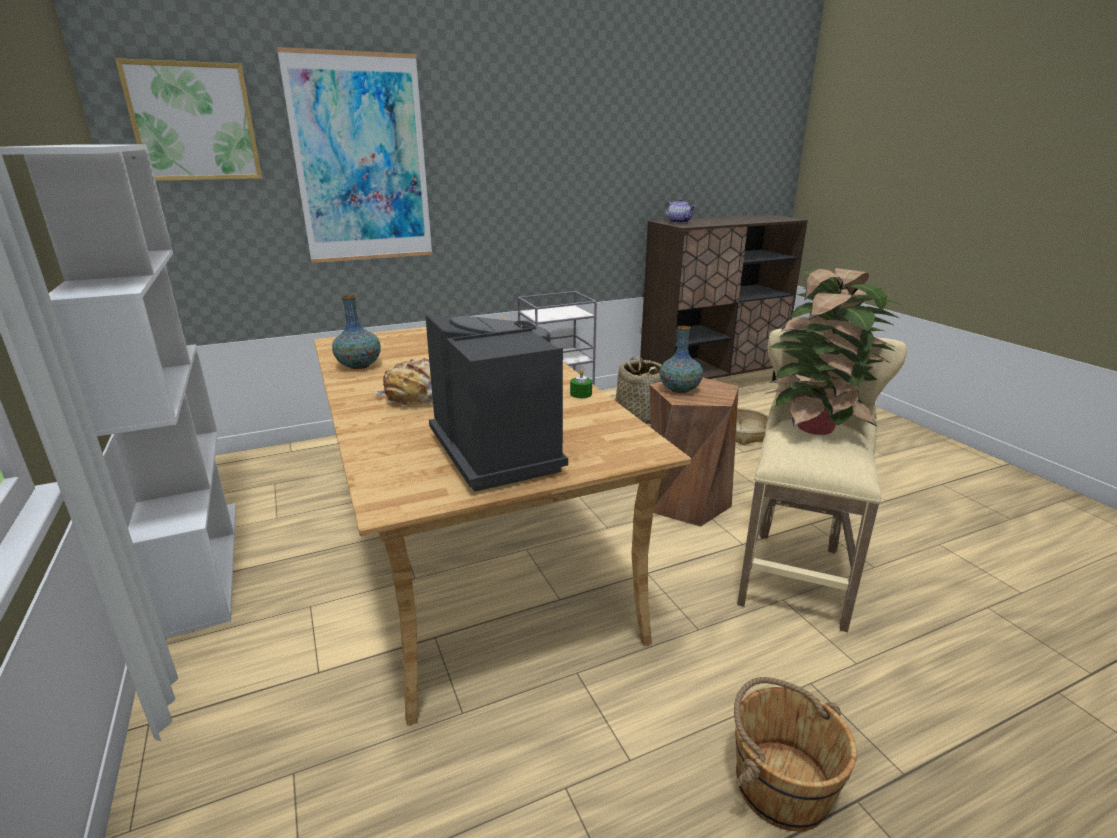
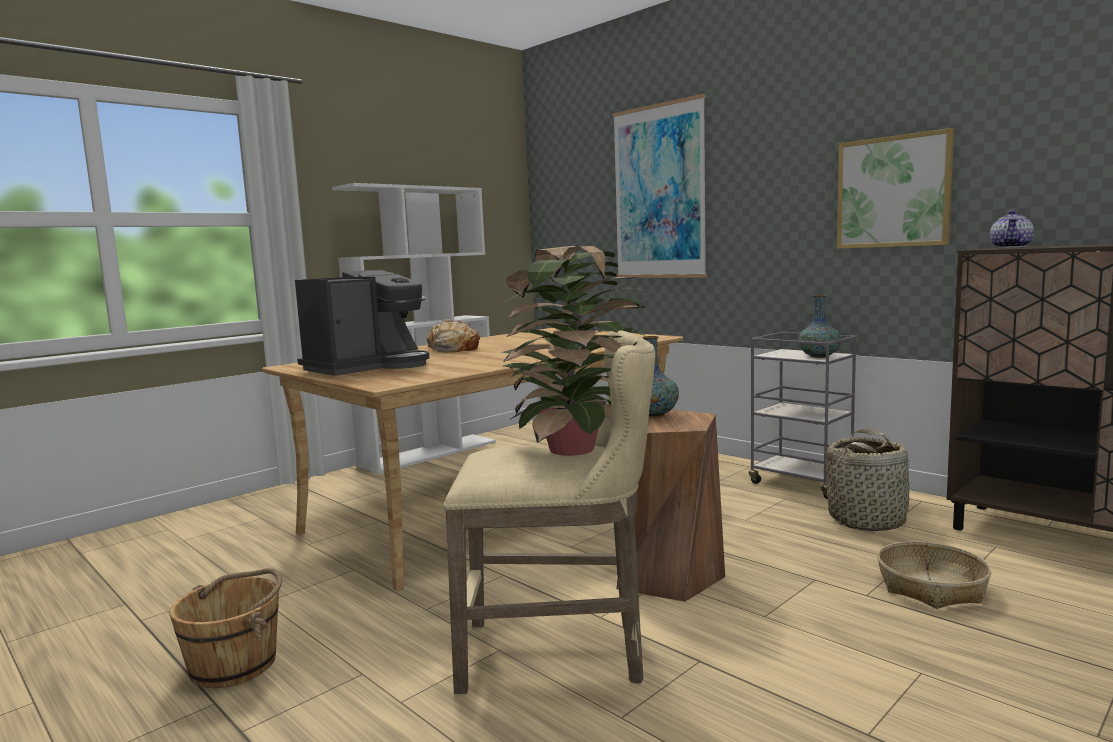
camera: 70 degrees right, 15 degrees down
(194, 122) = (569, 175): picture -> picture (893, 192)
(359, 366) = (503, 337): vase -> vase (819, 356)
(581, 394) = (491, 365): green candle -> none

